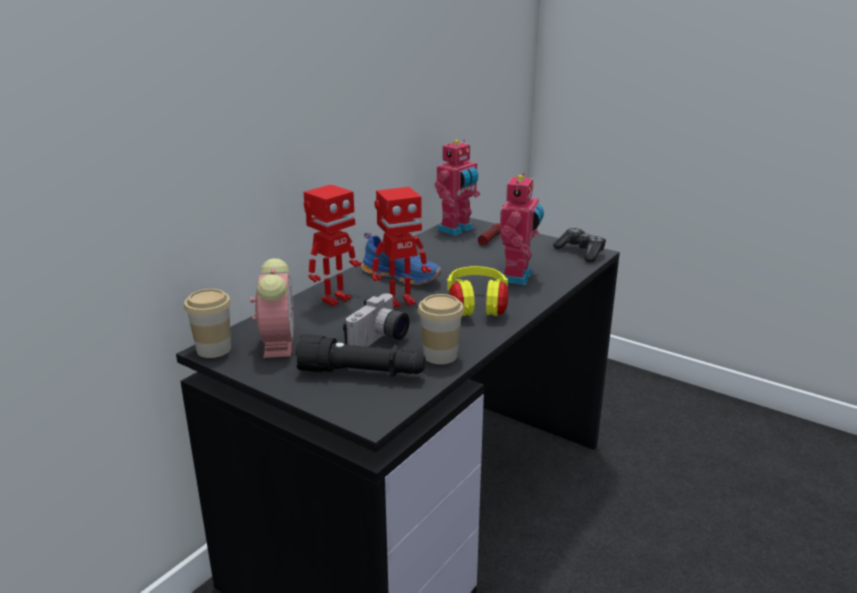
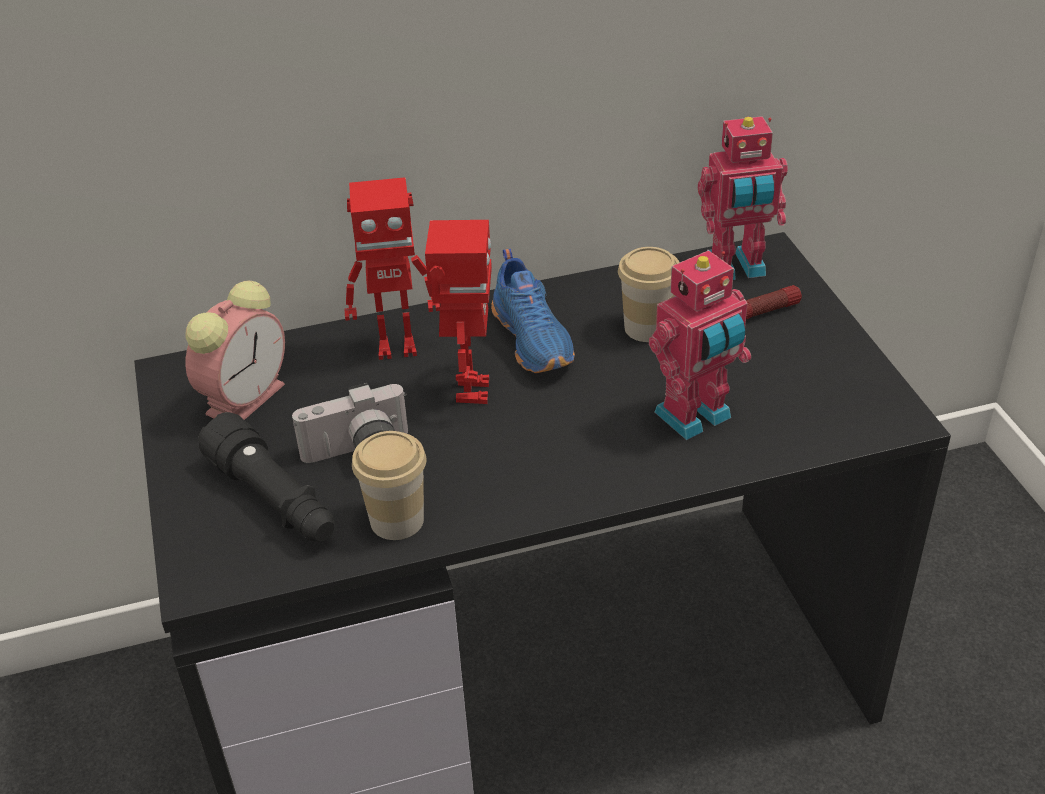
camera: 40 degrees right, 15 degrees up
(214, 349) = (174, 373): cup -> cup (647, 328)
(400, 302) = (470, 391): toy robot -> toy robot turned 105 degrees counterclockwise
(477, 307) = (555, 453): yellow headphones -> none
(581, 252) = (876, 407): game controller -> none

